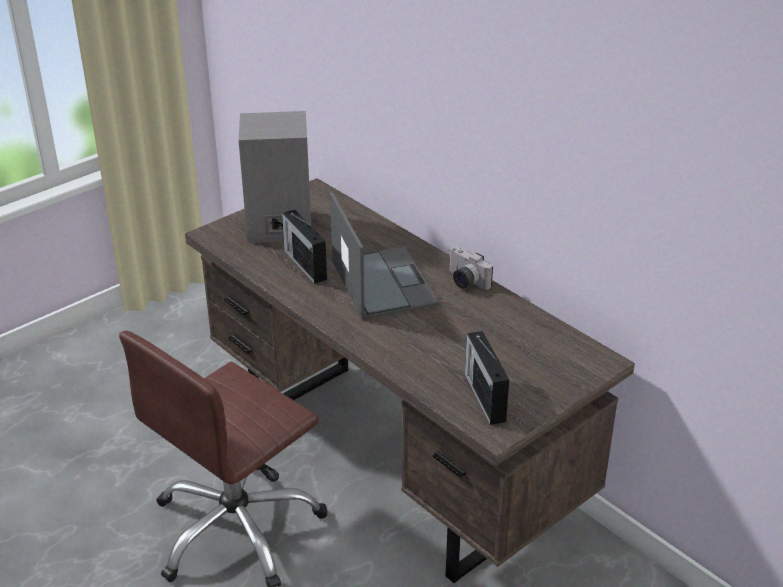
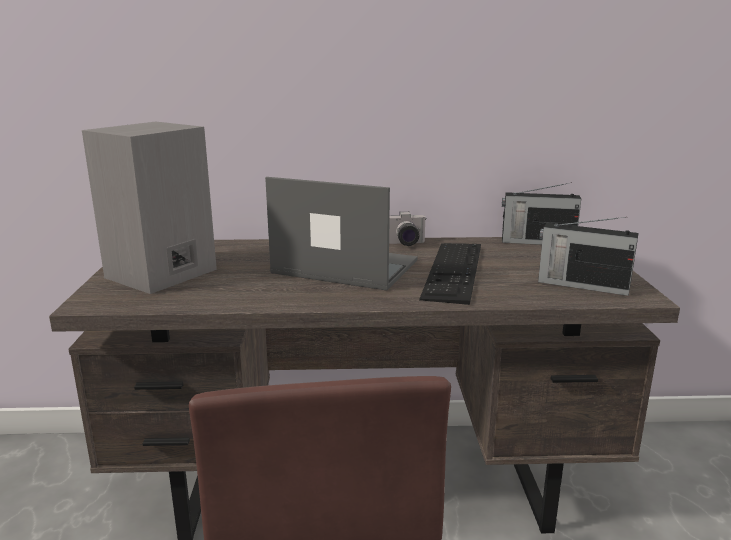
camera: 50 degrees left, 15 degrees down
(305, 264) = (248, 283): radio -> radio (536, 242)
(438, 329) = (453, 270): none -> keyboard

